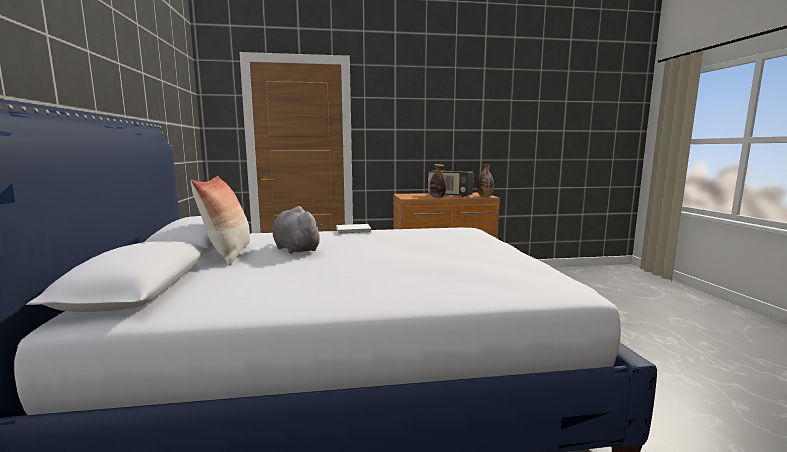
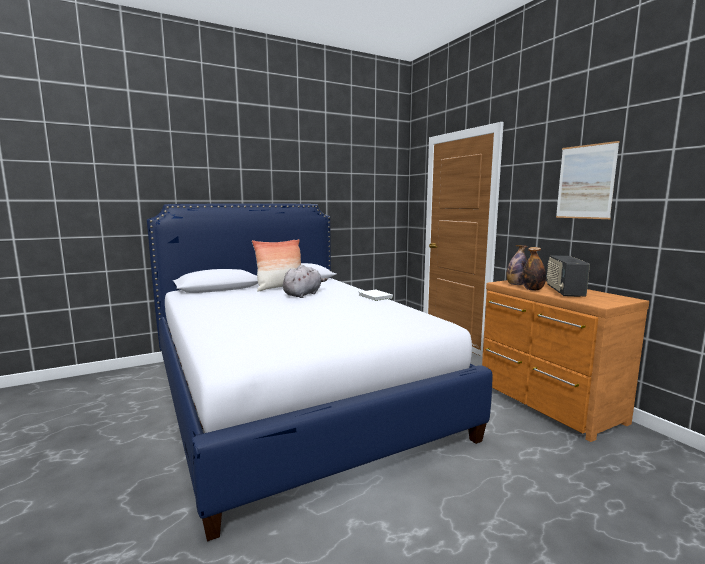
camera: 70 degrees right, 0 degrees up
(433, 116) = (585, 182): none -> picture
(485, 196) = (596, 303): bottle -> bottle (516, 285)

